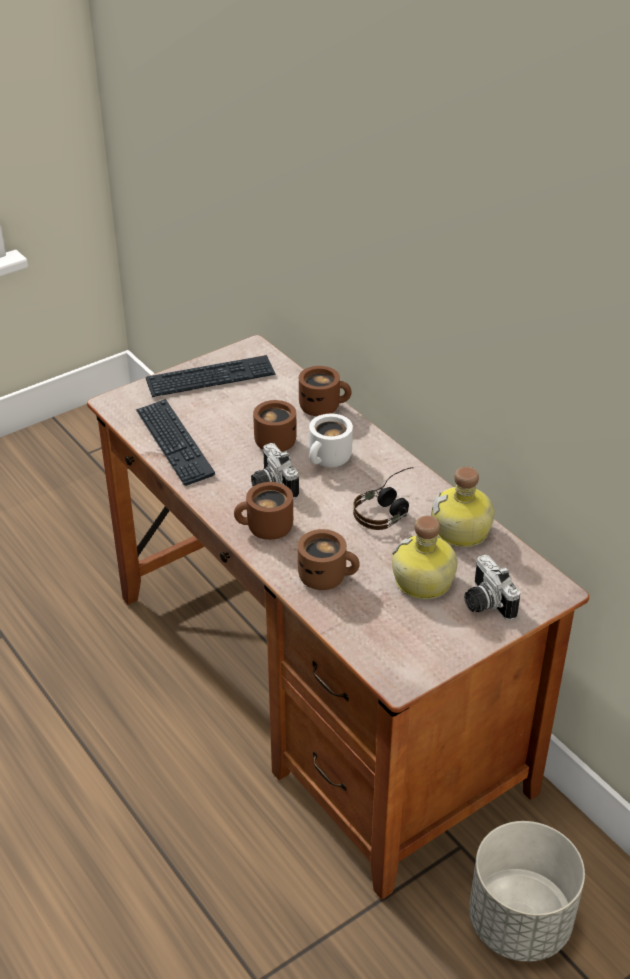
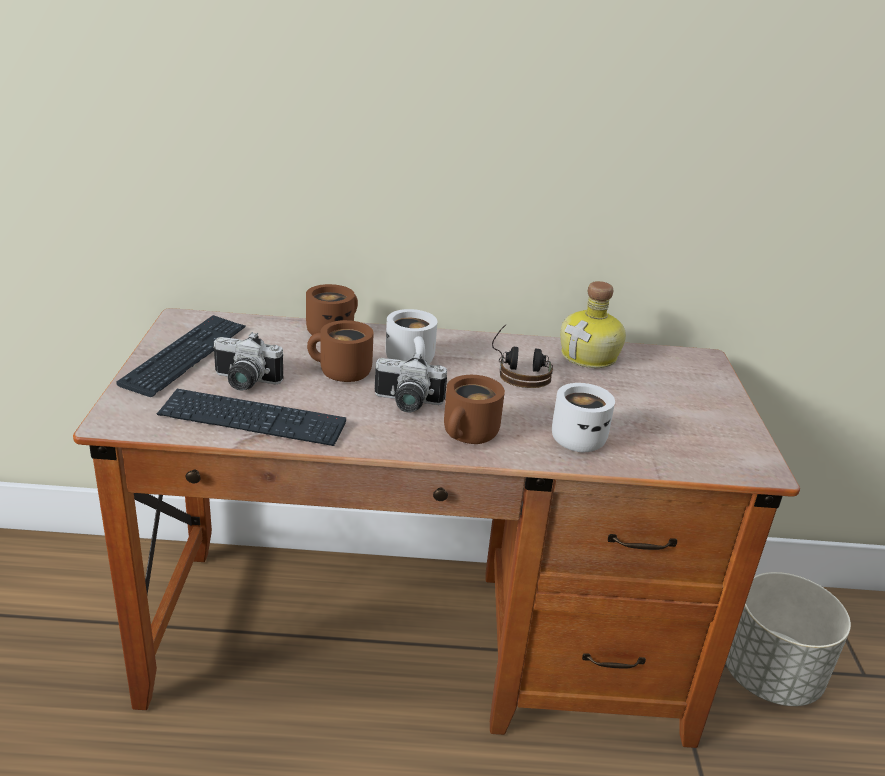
camera: 55 degrees left, 10 degrees down
(327, 576) = (579, 438): brown mug -> white mug
(423, 582) = (638, 400): bottle -> none
(484, 603) = (692, 388): camera -> camera (244, 382)

